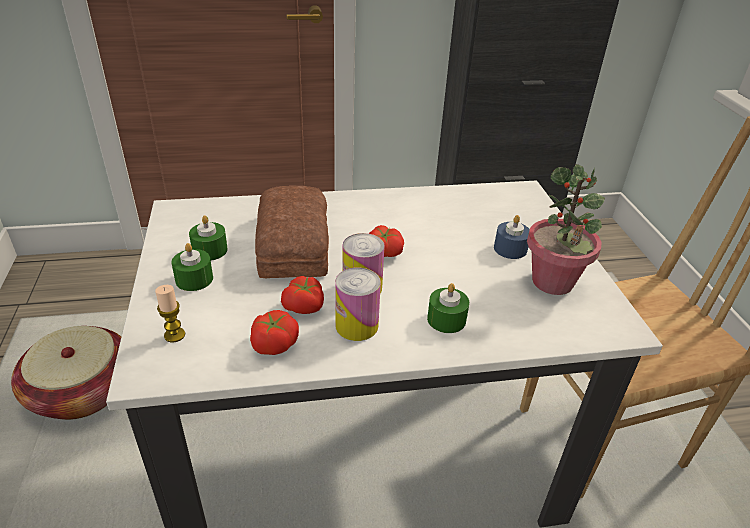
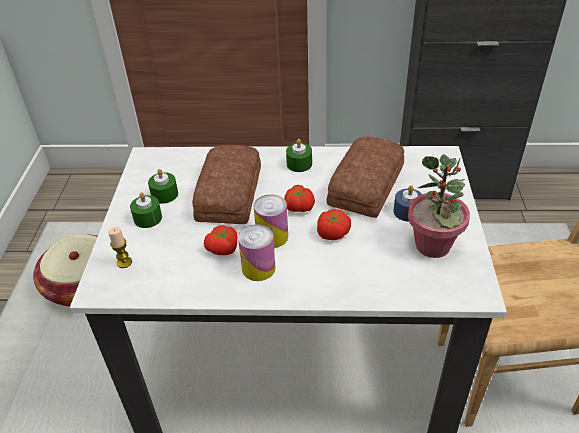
camera: 15 degrees right, 5 degrees up
(273, 344) = (192, 277): tomato -> tomato (332, 233)
(446, 319) = (330, 270): green candle -> green candle (299, 164)
(455, 224) = (368, 185): none -> bread

